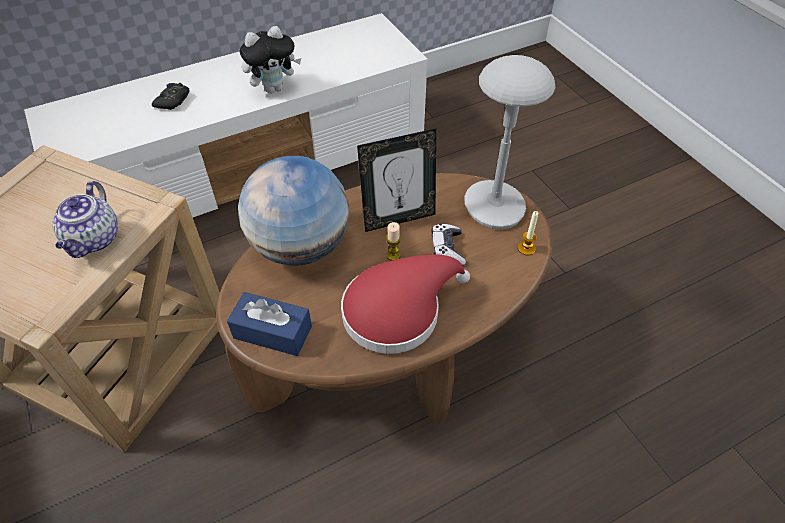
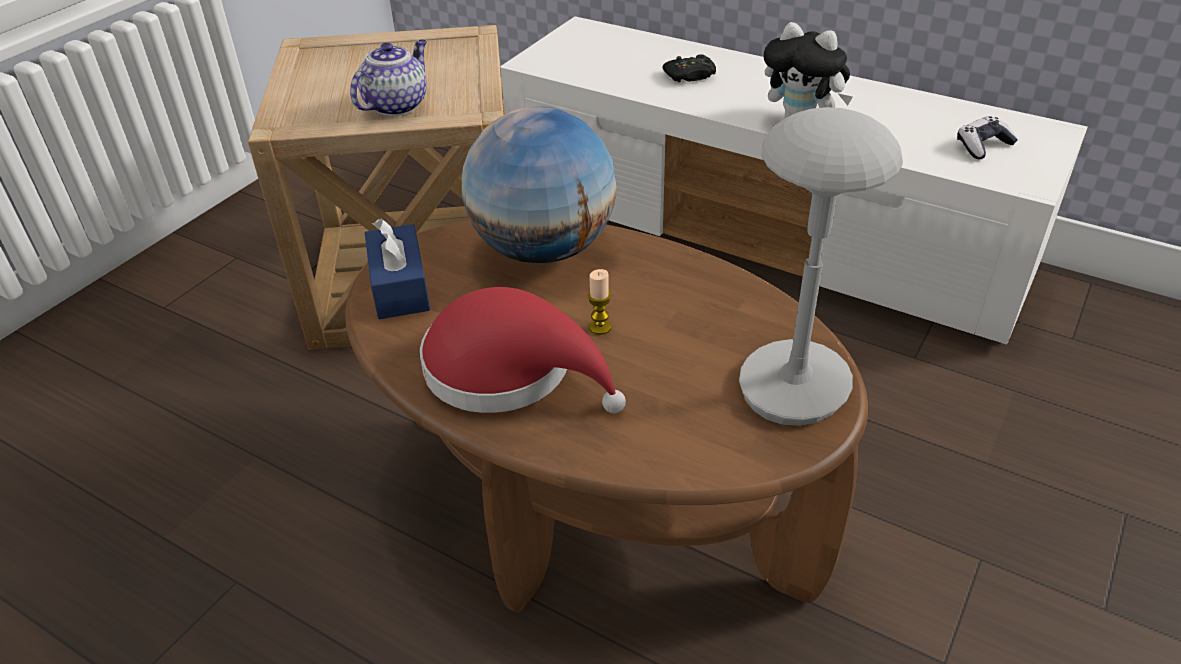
camera: 60 degrees right, 10 degrees down
(94, 240) = (396, 105): teapot -> teapot turned 150 degrees clockwise
(398, 218) = (670, 304): picture frame -> none
(447, 249) = (658, 372): game controller -> game controller (983, 146)
(526, 248) = (743, 455): candle -> none

